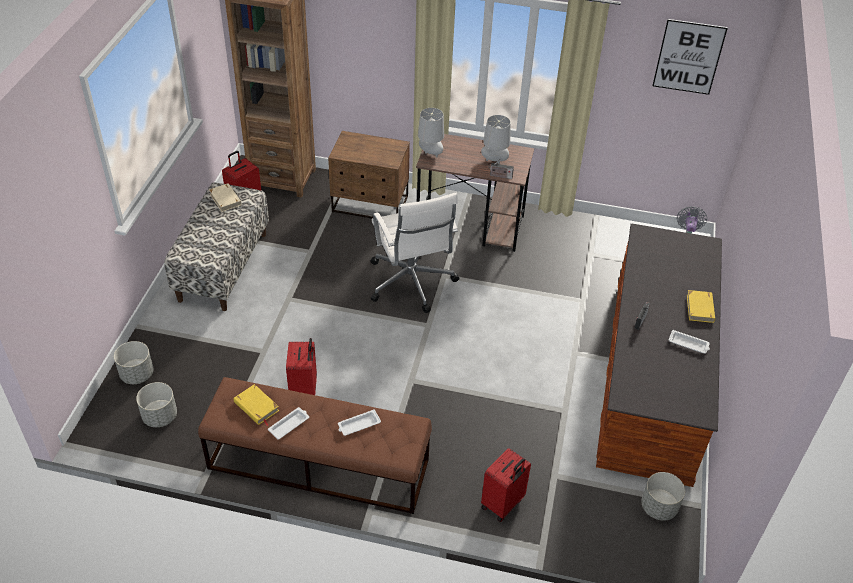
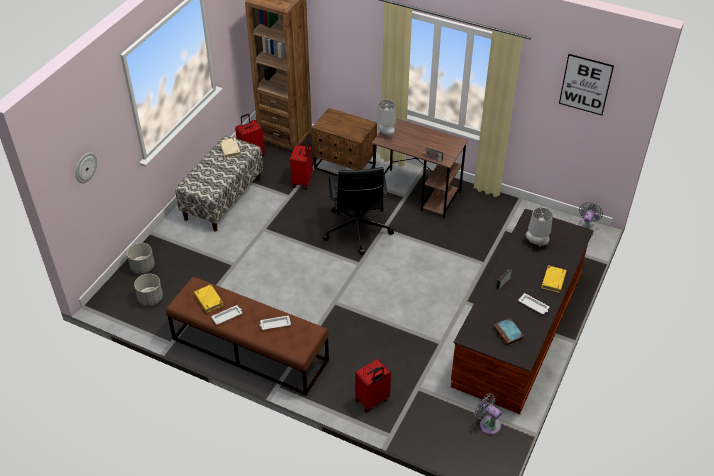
camera: 15 degrees right, 0 degrees up
(50, 245) = (85, 167): none -> wall clock
(305, 392) = (255, 298): red suitcase -> red suitcase (303, 181)
(411, 283) = (357, 231): white office chair -> black office chair
(494, 161) = (433, 146): grey table lamp -> grey table lamp (536, 243)
(659, 507) = (488, 424): grey planter -> grey fan
(672, 386) = (508, 334): none -> book

